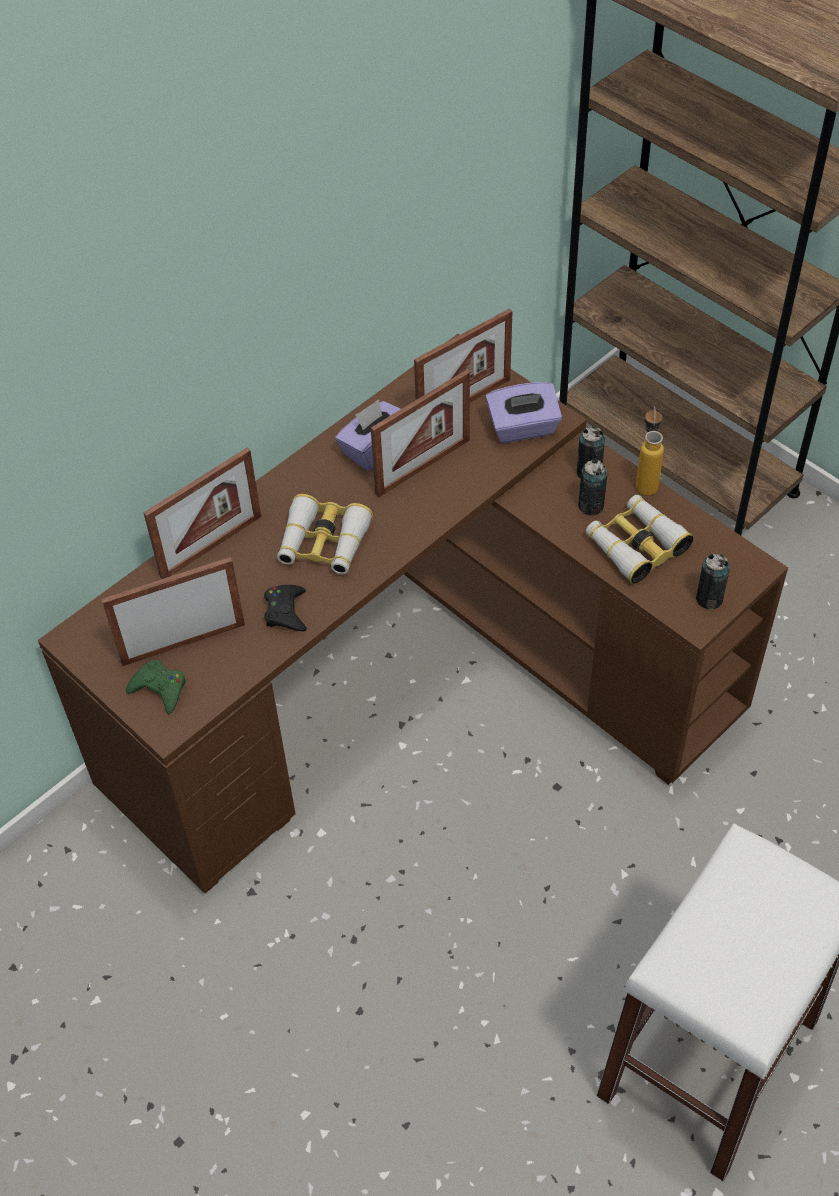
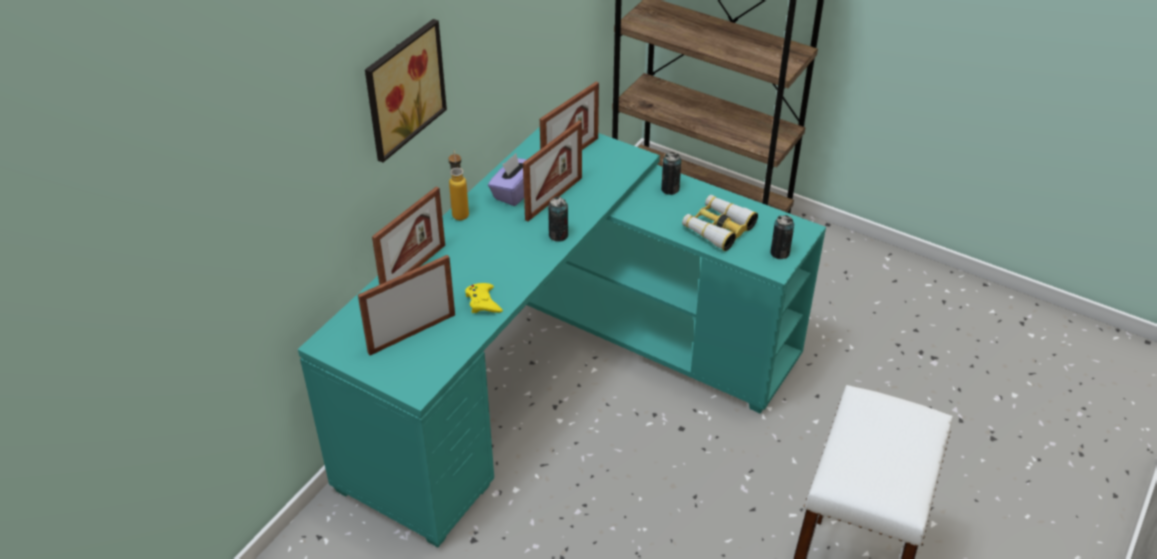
camera: 15 degrees left, 10 degrees down
(159, 689) = (403, 366): green game controller -> none
(204, 319) = (401, 88): none -> picture
(285, 612) = (483, 302): black game controller -> yellow game controller
(323, 544) = (497, 255): binoculars -> none
(417, 682) = (558, 377): brown desk -> turquoise desk
(523, 428) = (617, 166): purple tissue box -> none
(591, 506) = (678, 209): can -> can (558, 235)
(646, 481) = (711, 189): bottle -> bottle (459, 211)

